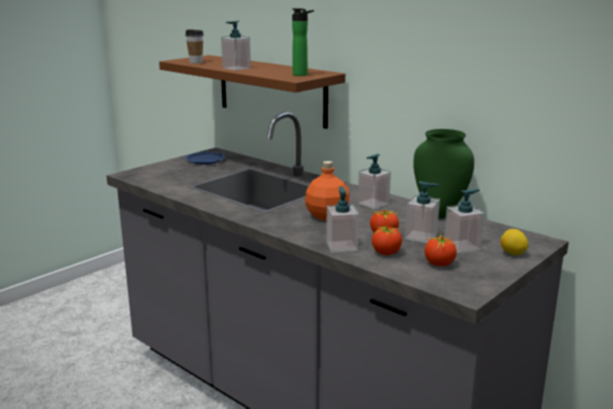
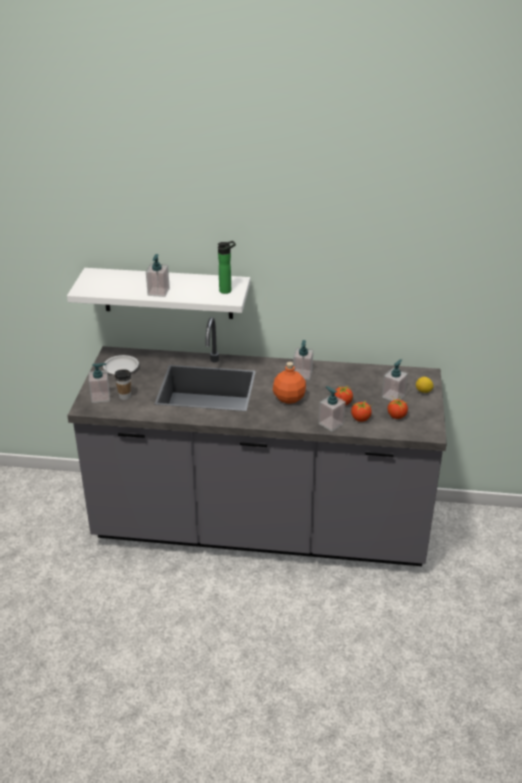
camera: 35 degrees left, 15 degrees up
(196, 62) = (105, 289): cup -> cup (125, 396)
(205, 160) = (121, 367): blue plate -> white plate
(271, 90) = (167, 293): brown shelf -> white shelf
(421, 237) = (364, 396): soap dispenser -> soap dispenser (100, 397)
(440, 214) = (352, 370): green vase -> none

